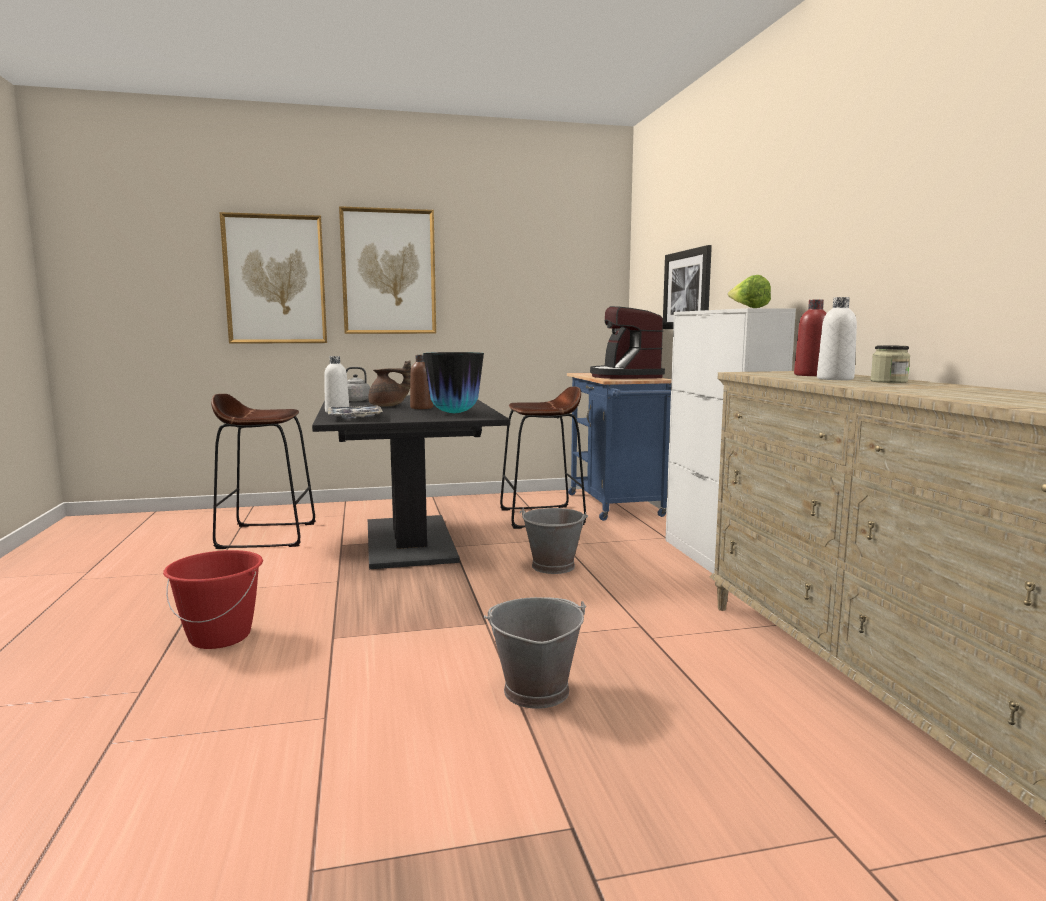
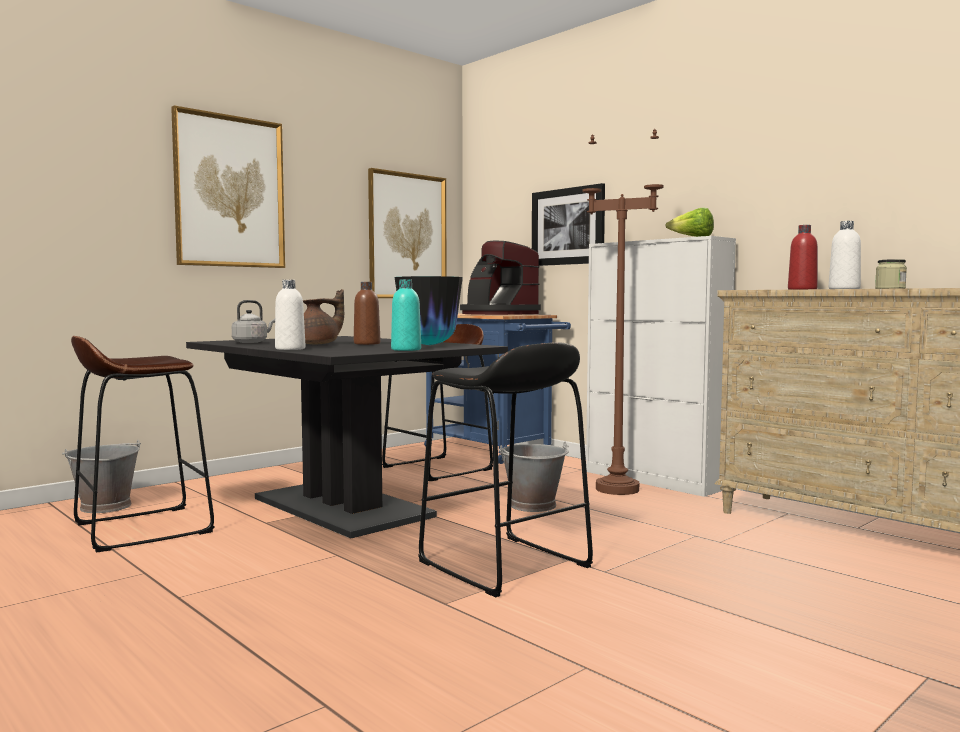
camera: 30 degrees left, 5 degrees down
(220, 636) = (309, 632): red bucket -> none
(275, 280) = (87, 190): picture -> picture (407, 236)
(355, 418) = (344, 351): tray -> none
(404, 419) = (406, 349): none -> turquoise bottle
(430, 616) = (504, 565): none -> black stool
(535, 691) = (715, 598): grey bucket -> grey bucket (105, 507)
(660, 564) = (617, 489): none -> brown floor lamp

